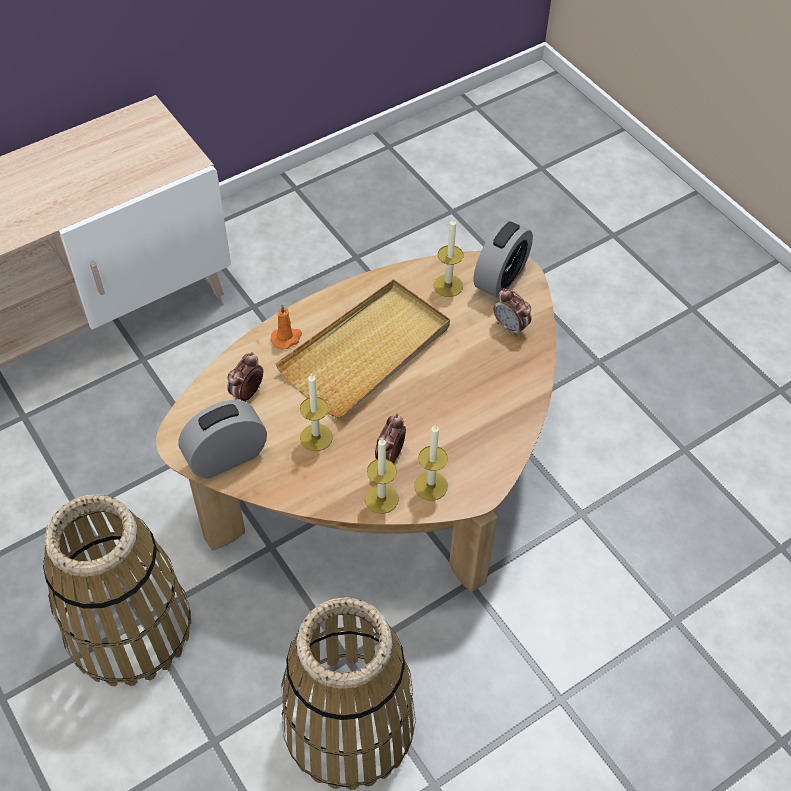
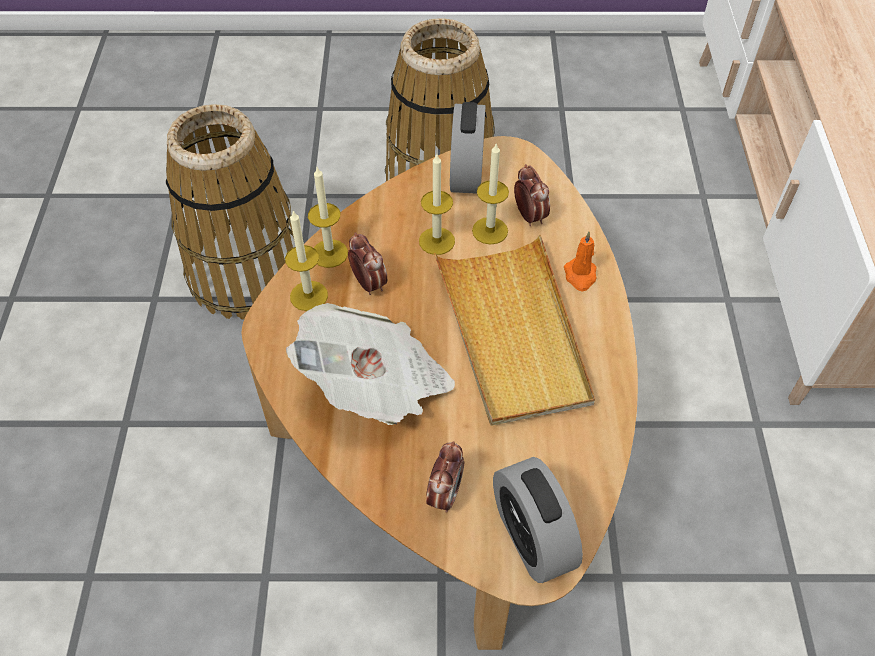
camera: 125 degrees right, 0 degrees up
(448, 285) = (558, 468): candle -> candle (490, 230)
(468, 401) = (376, 385): none -> newspaper
(510, 327) = (445, 494): alarm clock -> alarm clock turned 120 degrees clockwise

